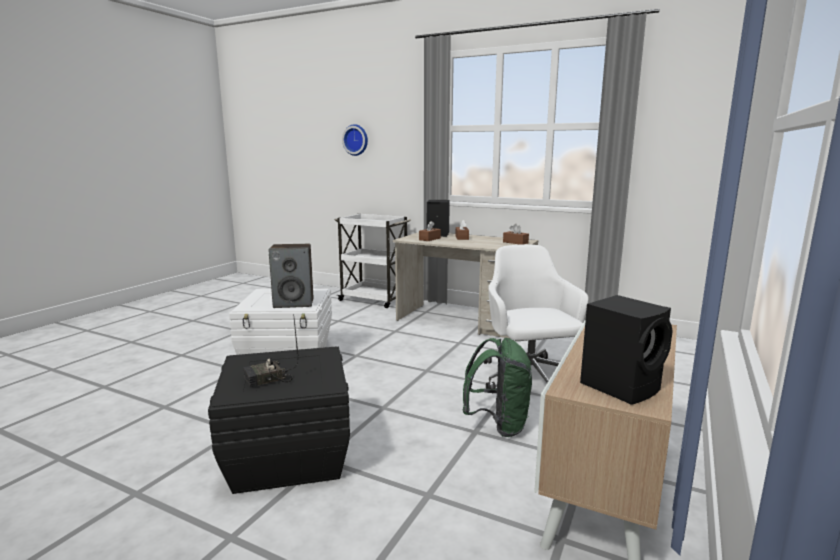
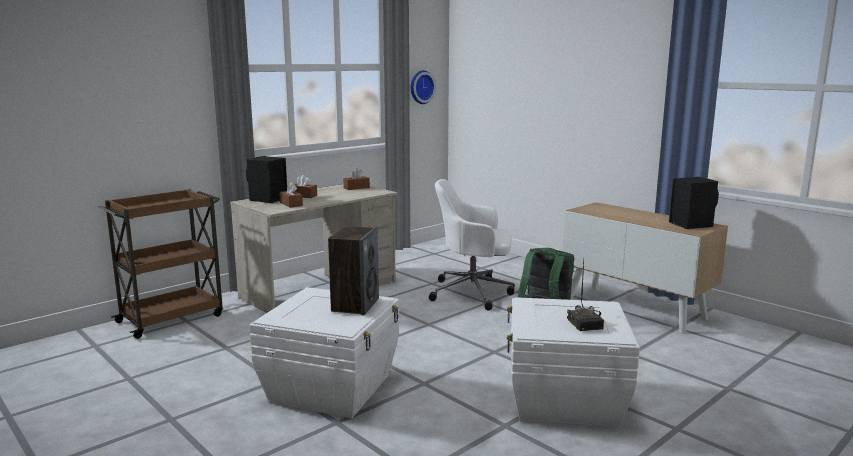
camera: 70 degrees left, 0 degrees up
(287, 456) = (564, 400): black storage box -> white storage box
(356, 140) = (81, 85): wall clock -> wall clock (421, 87)
(374, 300) = (172, 318): white cart -> brown cart

